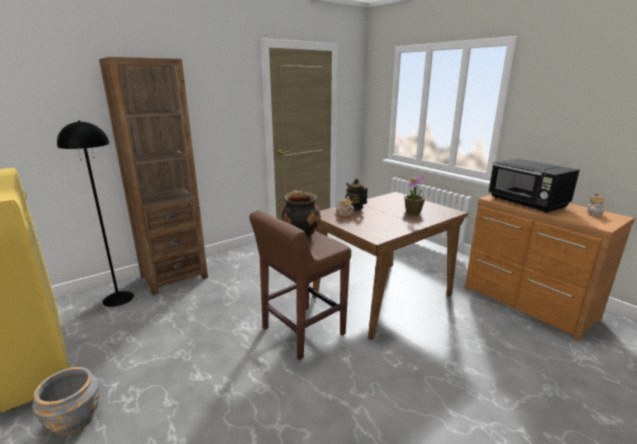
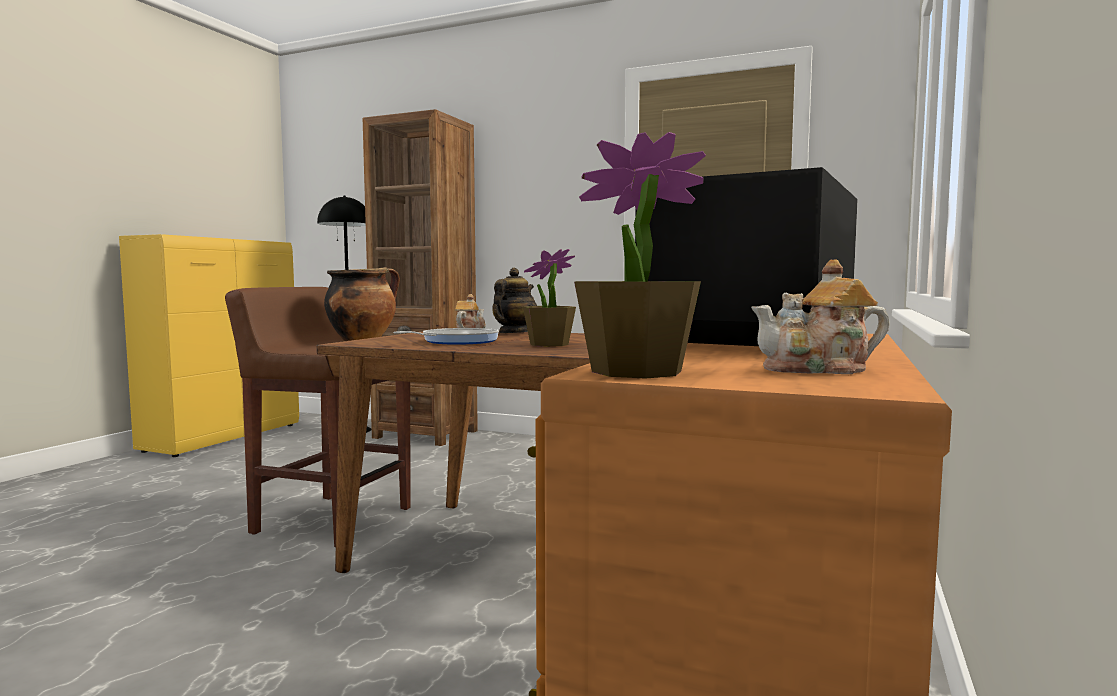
camera: 60 degrees right, 15 degrees down
(74, 419) = (123, 471): grey planter -> none
(388, 221) = (456, 341): none -> frying pan
(601, 224) = (635, 371): none -> potted plant

